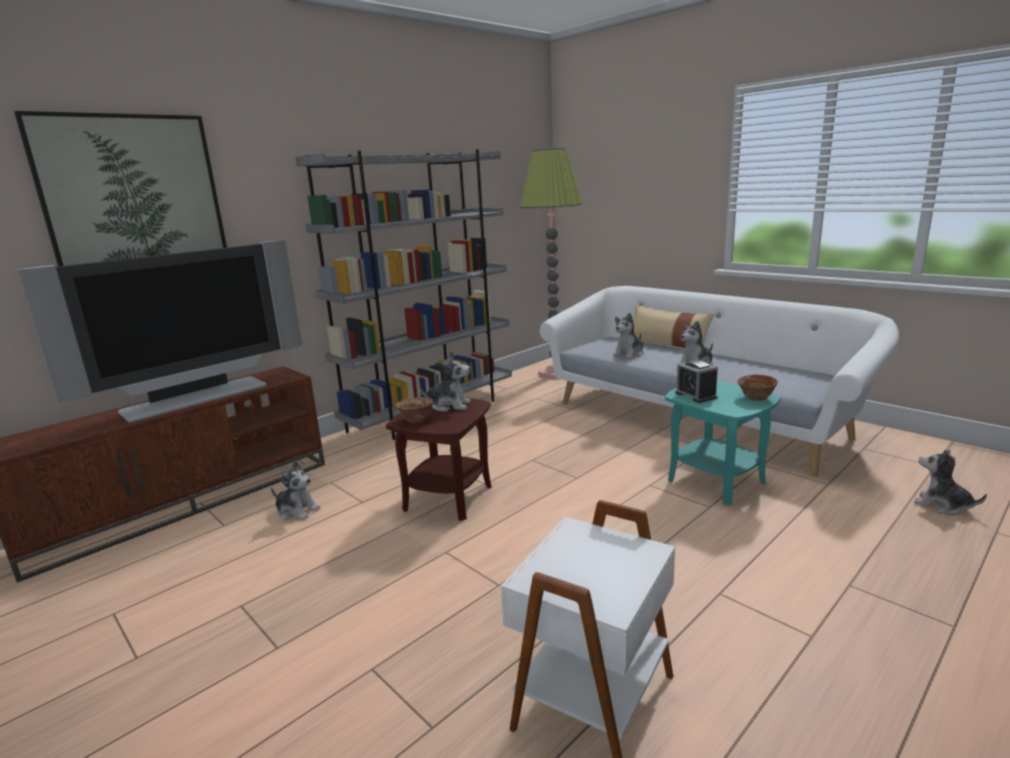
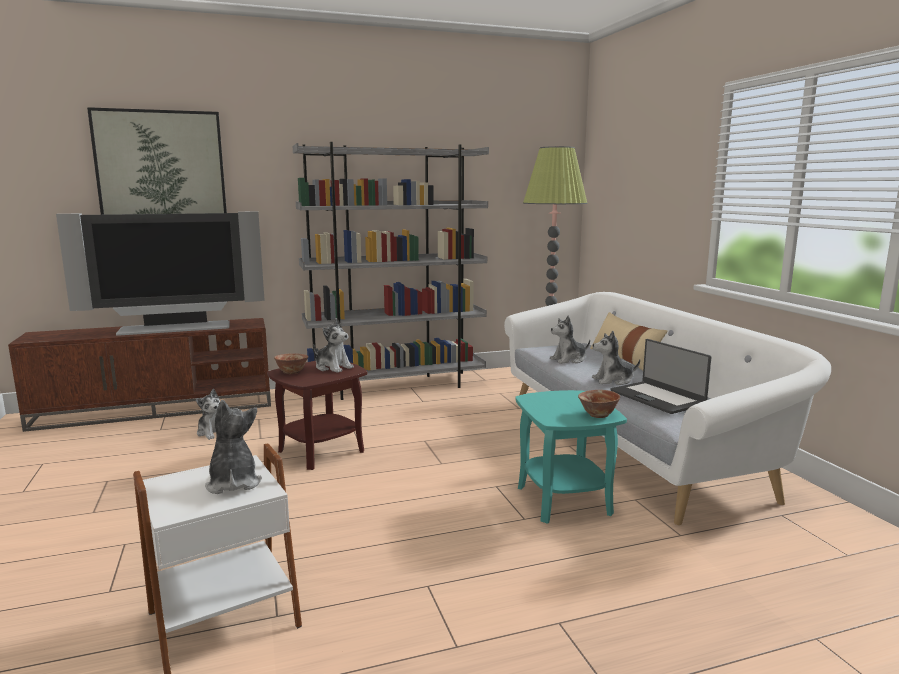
camera: 25 degrees right, 5 degrees down
(695, 395) = (544, 401): alarm clock -> none
(753, 373) = (657, 398): none -> laptop
(942, 505) = (788, 593): plush toy -> plush toy (233, 483)

